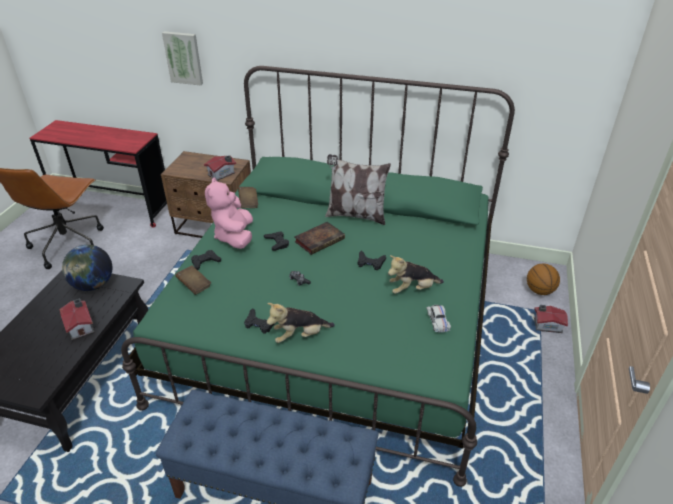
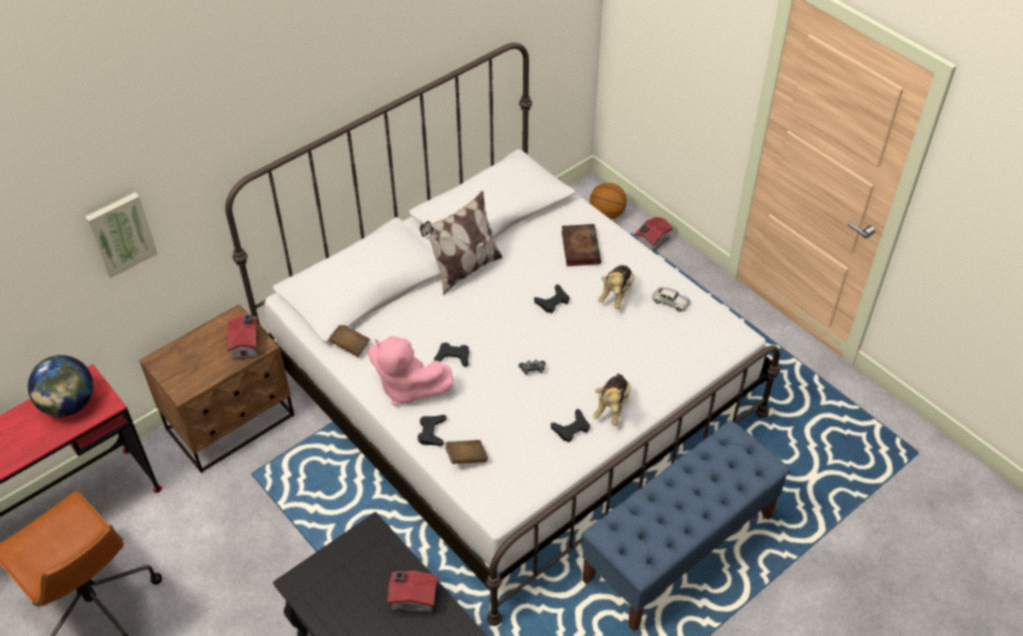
camera: 55 degrees left, 10 degrees up
(93, 285) = (343, 564): globe -> globe (69, 405)
(320, 240) = (480, 320): book -> book (580, 247)
(336, 321) = (511, 393): green bed -> white bed

